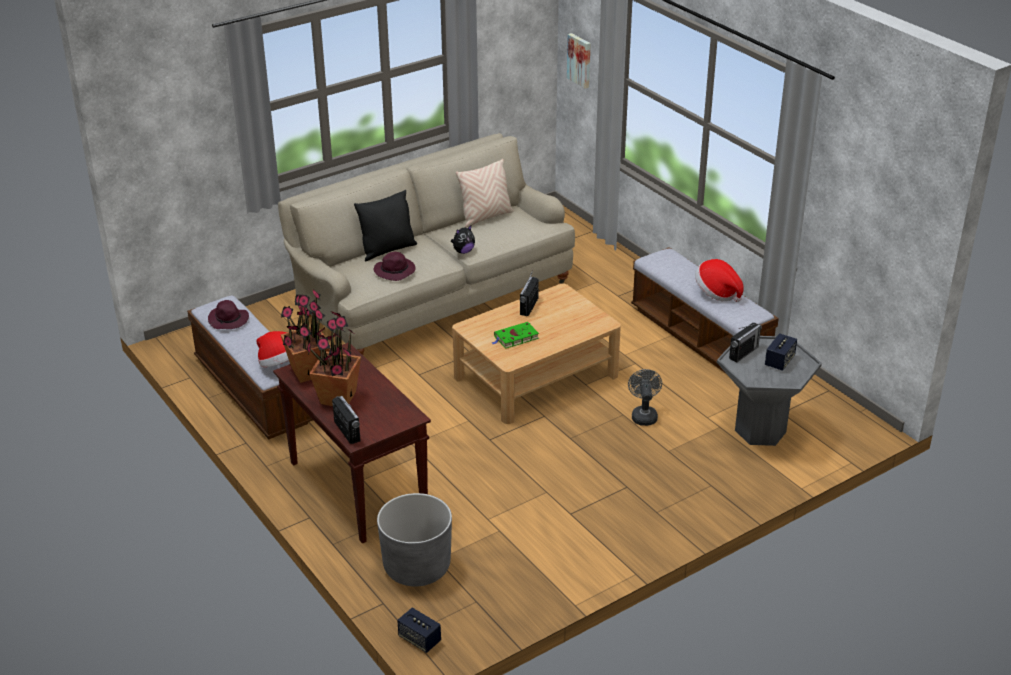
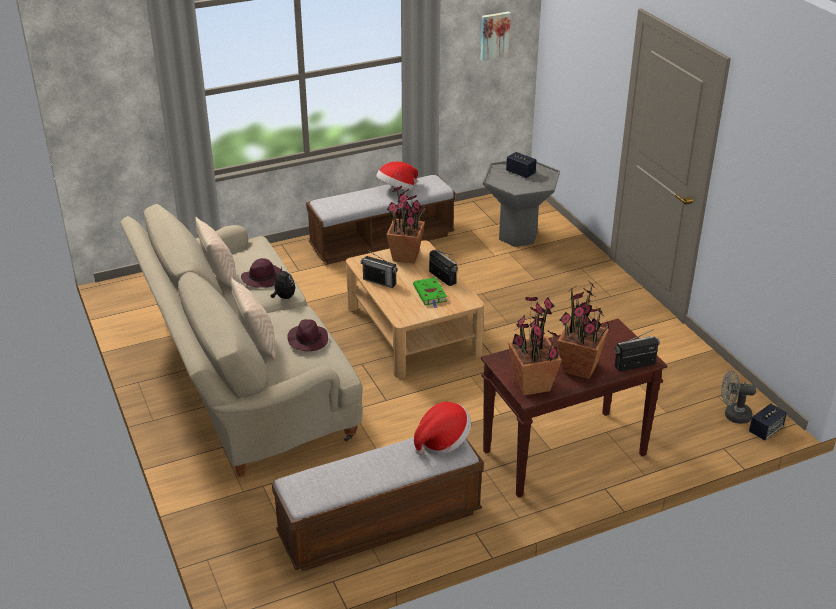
camera: 80 degrees left, 0 degrees up
(229, 320) = (337, 480): purple hat -> purple hat (263, 278)
(388, 250) = (257, 343): black pillow -> beige pillow
(417, 567) = (676, 424): grey planter -> none
(580, 60) = (109, 113): picture -> picture (494, 35)
(582, 316) = (406, 256): none -> potted plant
(643, 415) = (485, 283): grey fan -> grey fan (733, 415)
(743, 353) = (505, 184): radio -> radio (442, 277)

